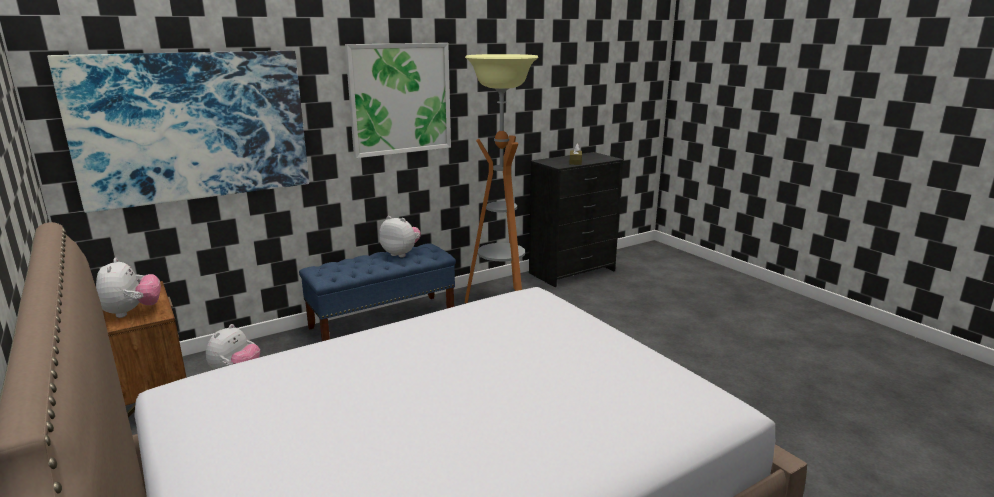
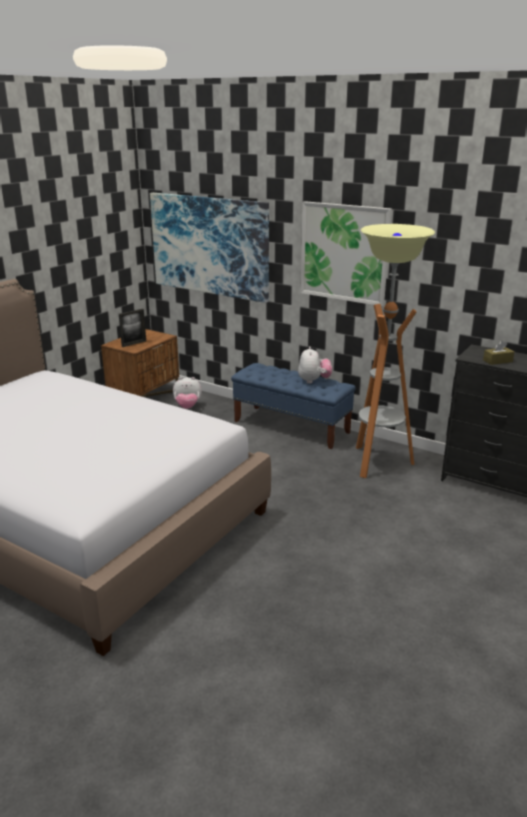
camera: 65 degrees right, 5 degrees up
(132, 312) = (134, 343): plush toy -> picture frame

